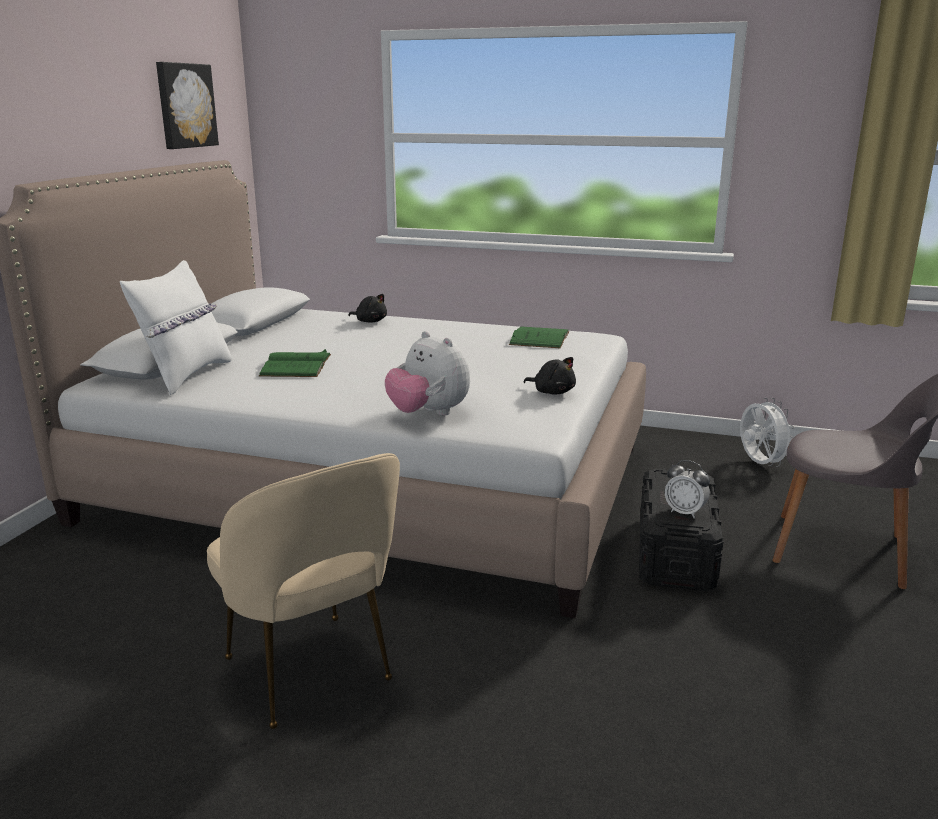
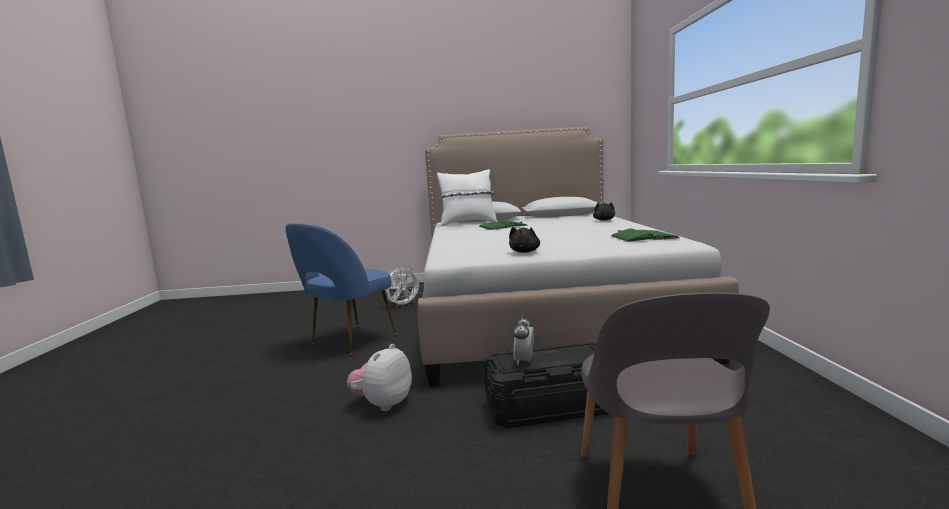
camera: 70 degrees right, 10 degrees down
(185, 105) = (569, 99): picture -> none
(312, 677) = (349, 343): beige chair -> blue chair
(428, 414) = (456, 245): plush toy -> plush toy (383, 404)
(759, 464) = (816, 427): white fan -> white fan (403, 305)

